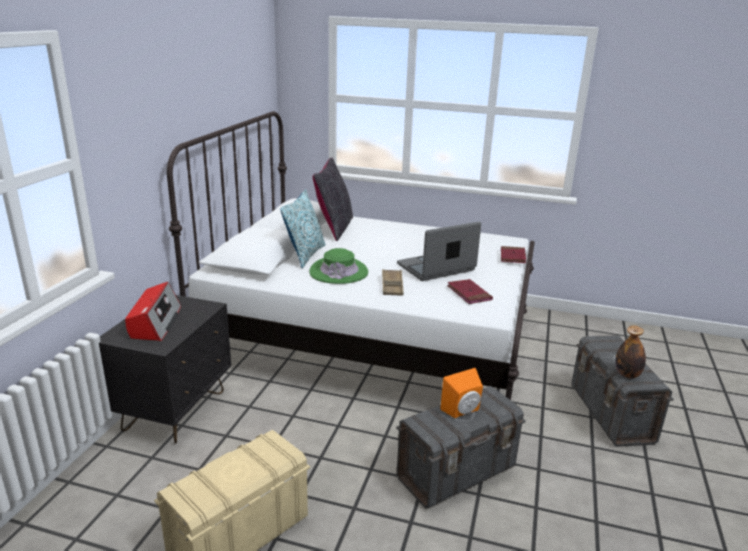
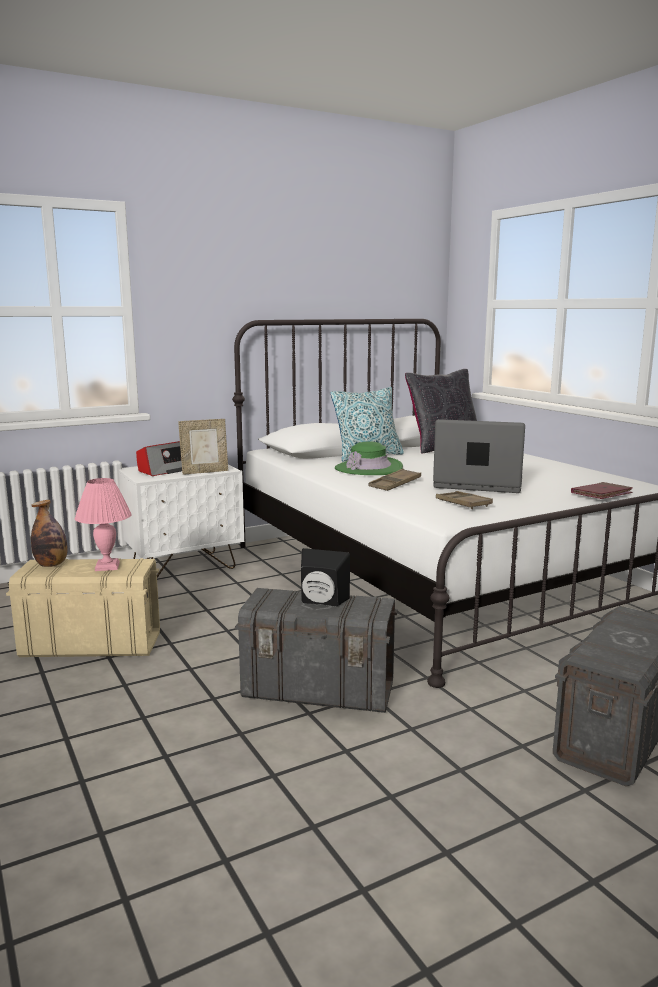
camera: 45 degrees right, 10 degrees down
(175, 411) = (184, 567): black nightstand -> white nightstand
(197, 316) = (205, 472): none -> picture frame
(253, 459) = (107, 567): none -> pink table lamp
(463, 411) = (321, 602): orange speaker -> black speaker
(469, 293) = (463, 504): red book -> brown tray
(627, 374) = (599, 649): bottle -> bottle (51, 565)

